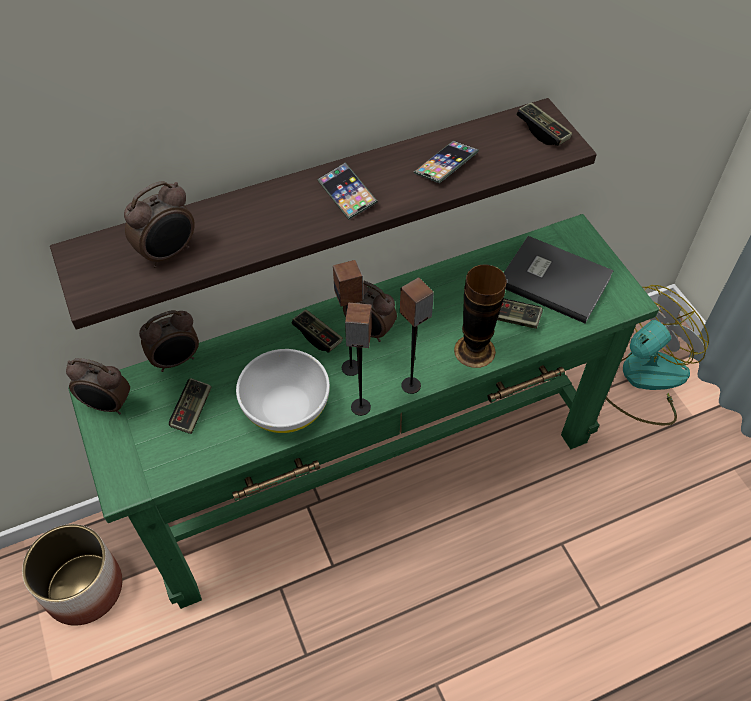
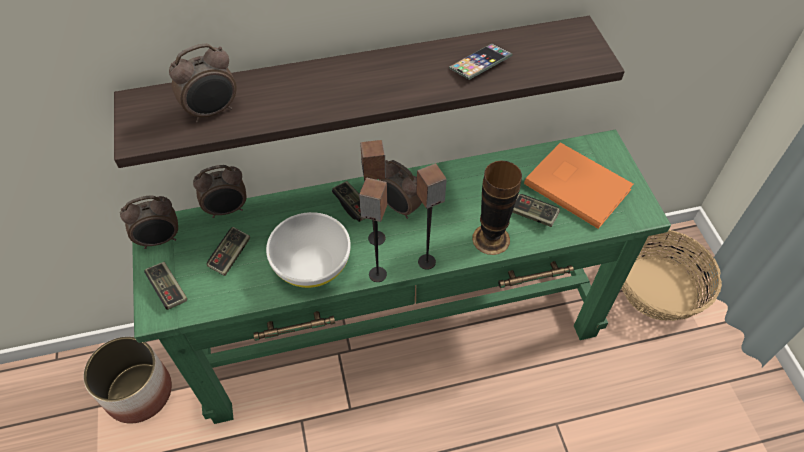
camera: 10 degrees right, 0 degrees up
(107, 405) = (160, 240): alarm clock -> alarm clock turned 45 degrees counterclockwise
(347, 194) = (383, 79): phone -> none
(542, 132) = (577, 45): game controller -> game controller (168, 290)
(554, 279) = (577, 184): grey book -> orange book
(643, 379) = (657, 288): fan -> basket

